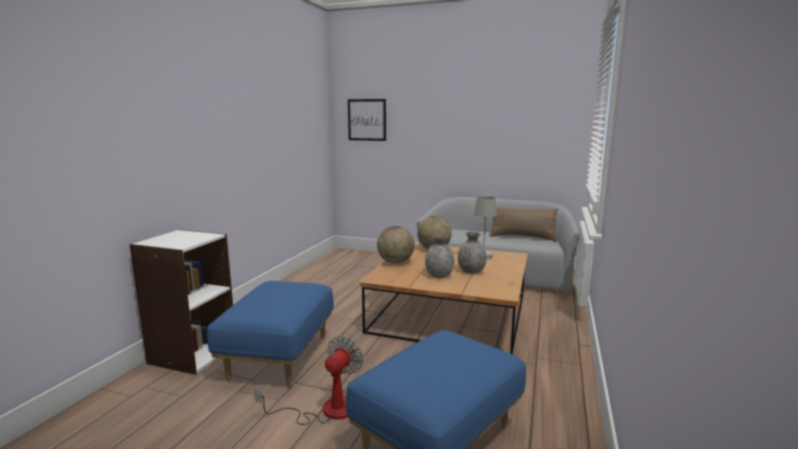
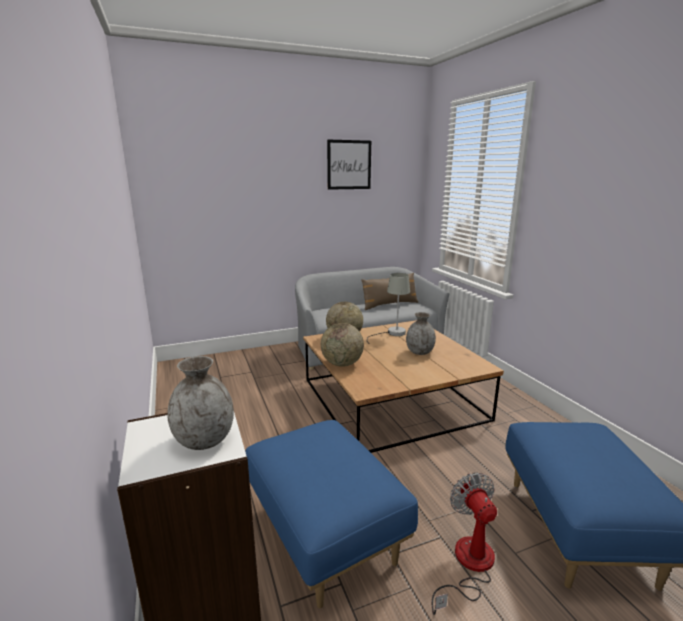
camera: 40 degrees left, 5 degrees up
(367, 120) = (189, 193): picture -> picture (349, 165)
(439, 275) = (406, 365): grey vase -> grey vase (205, 440)

